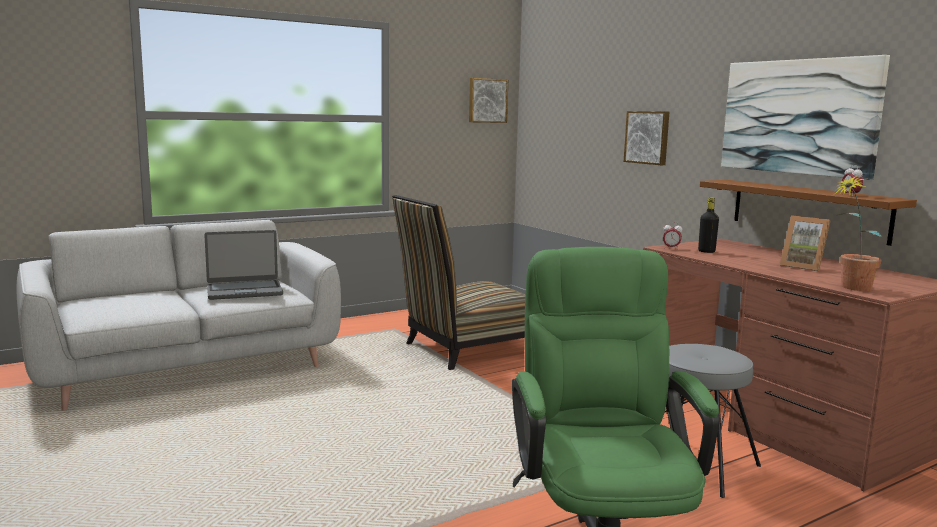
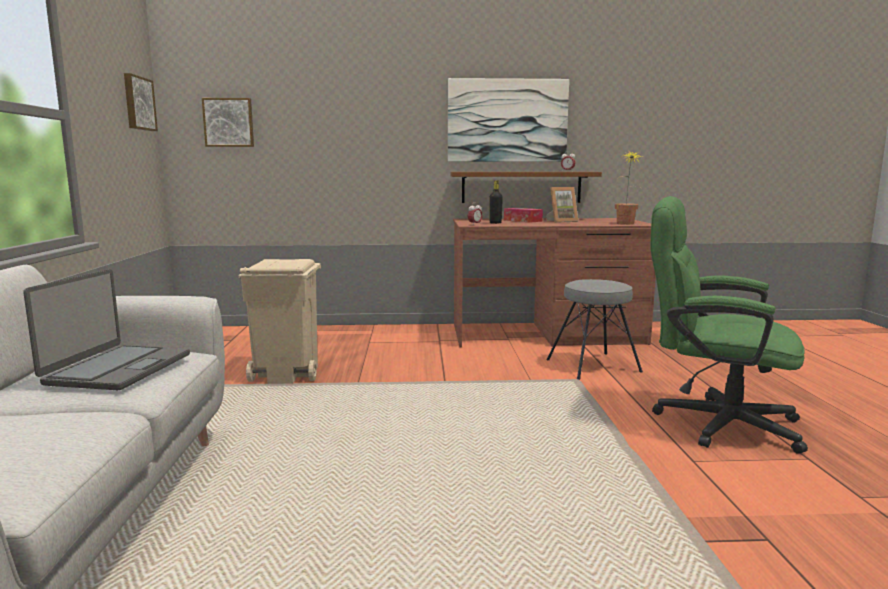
camera: 60 degrees left, 0 degrees up
(464, 350) = (286, 373): chair -> beige trash can
(648, 137) = (362, 141): picture -> picture (229, 122)
(764, 256) = (522, 220): none -> tissue box

